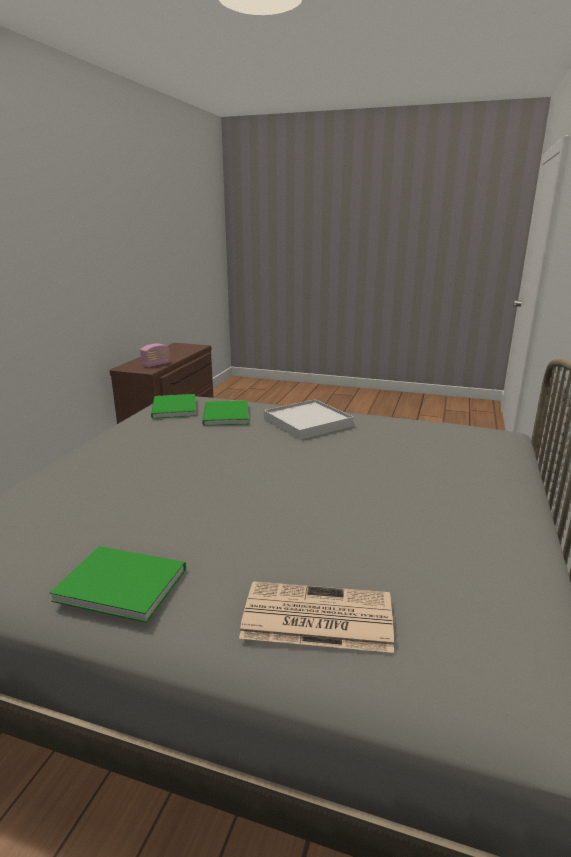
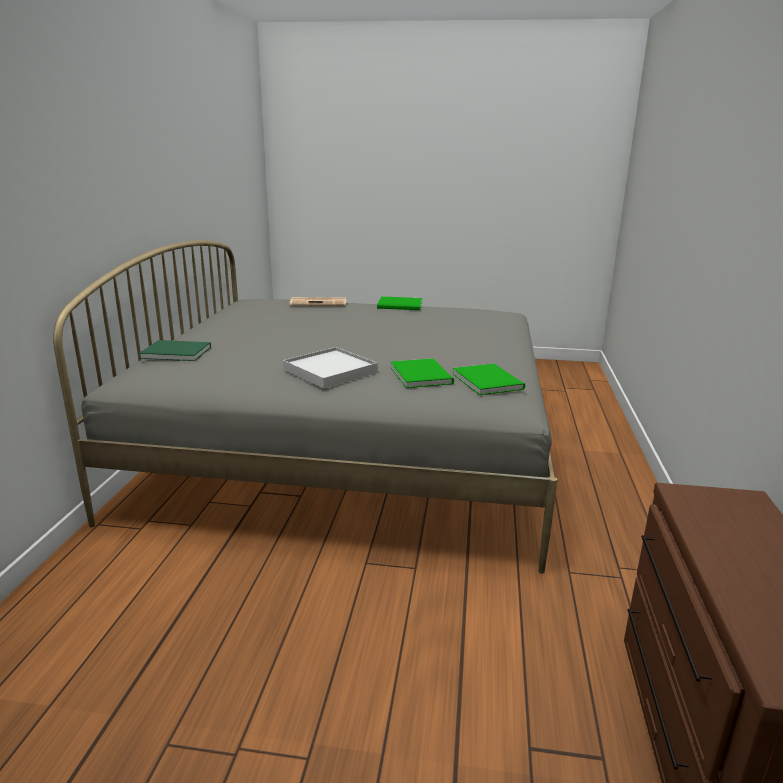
camera: 170 degrees right, 0 degrees up
(156, 365) = (704, 517): radio -> none
(490, 457) = (175, 352): none -> green book

